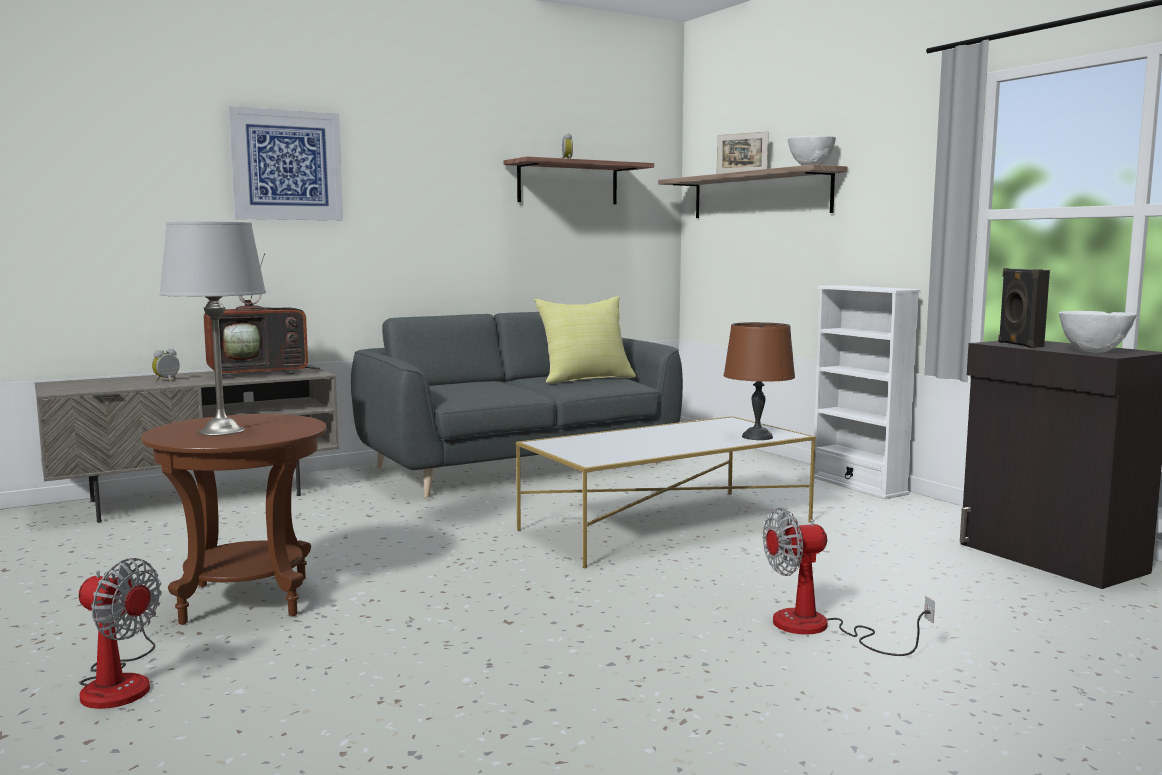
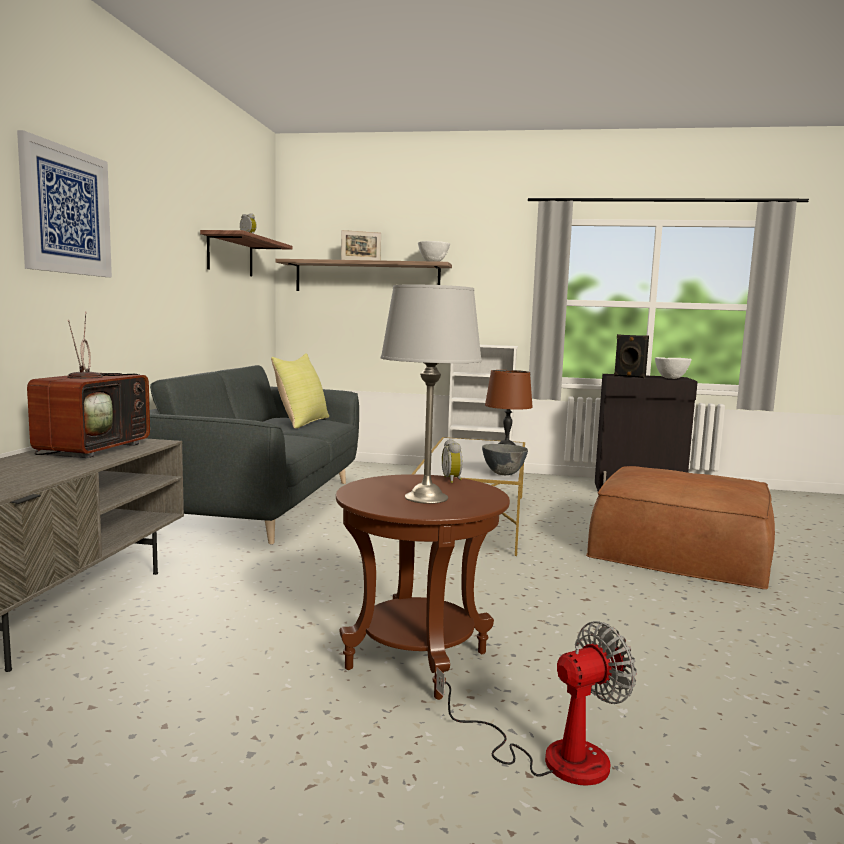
camera: 50 degrees left, 0 degrees up
(167, 380) = (29, 470): alarm clock -> alarm clock (453, 480)
(605, 458) = (504, 474): none -> grey bowl
(819, 629) = (681, 548): fan -> brown ottoman

